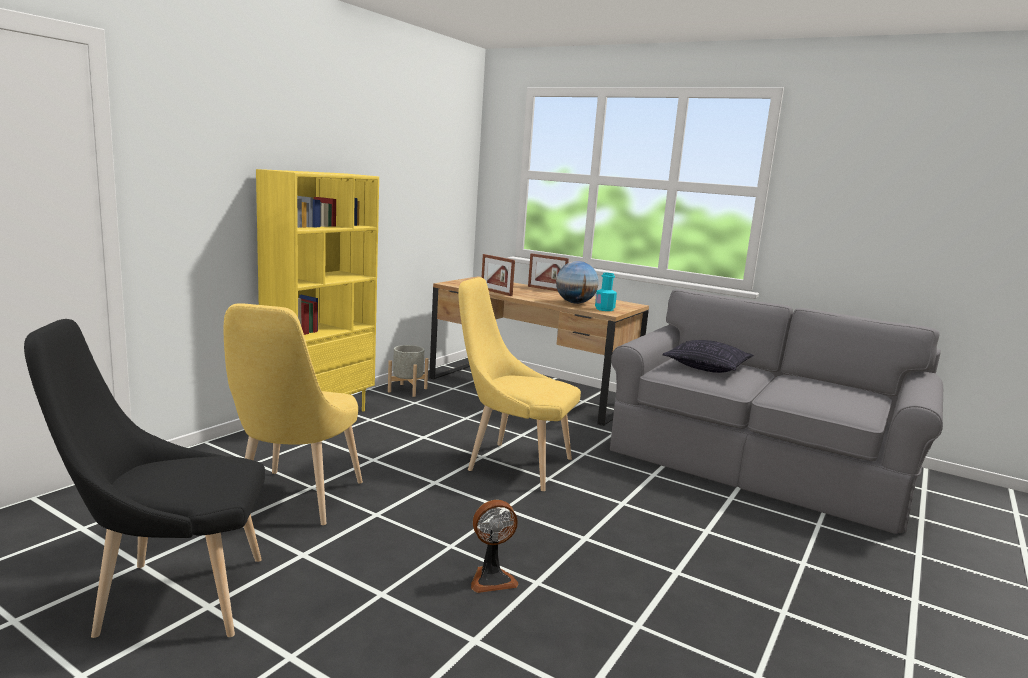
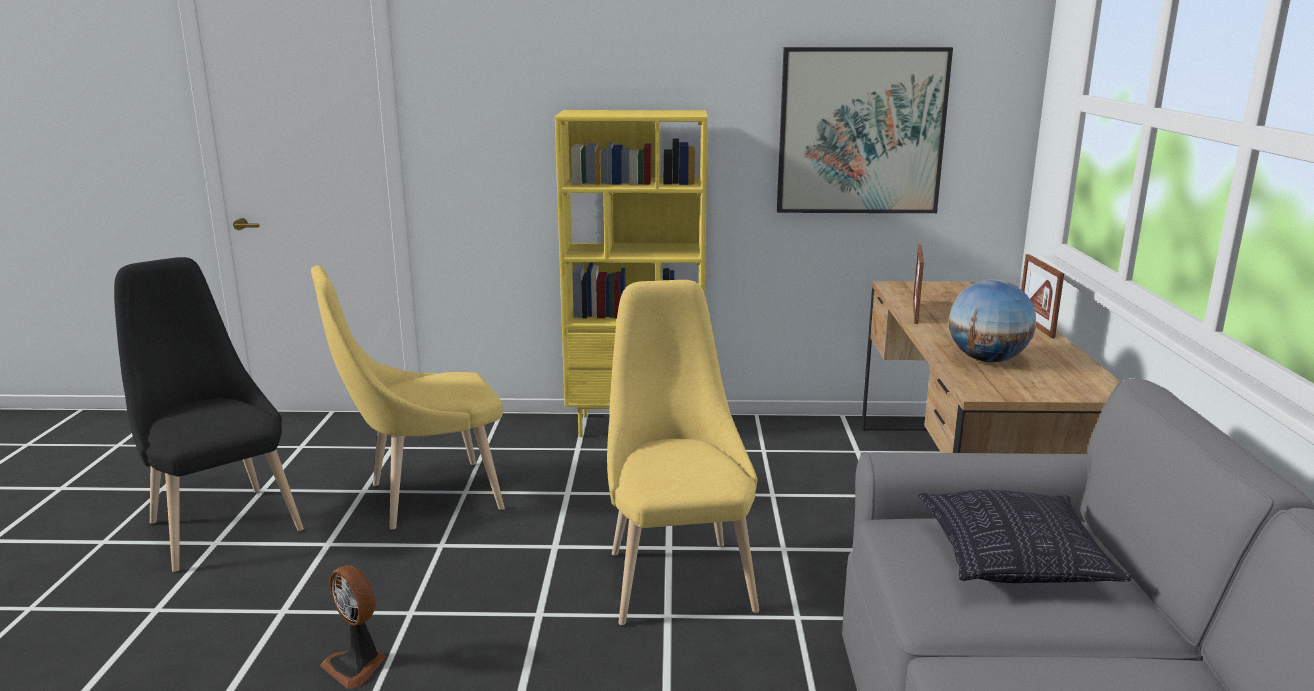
camera: 60 degrees right, 5 degrees up
(407, 390) = (794, 432): grey planter -> none
(414, 190) = (861, 131): none -> picture
(604, 309) = (998, 384): turquoise bottle -> none

